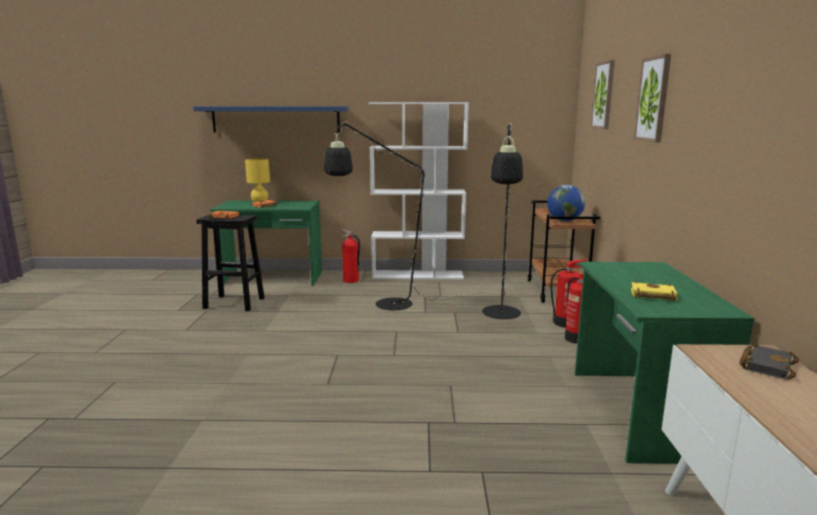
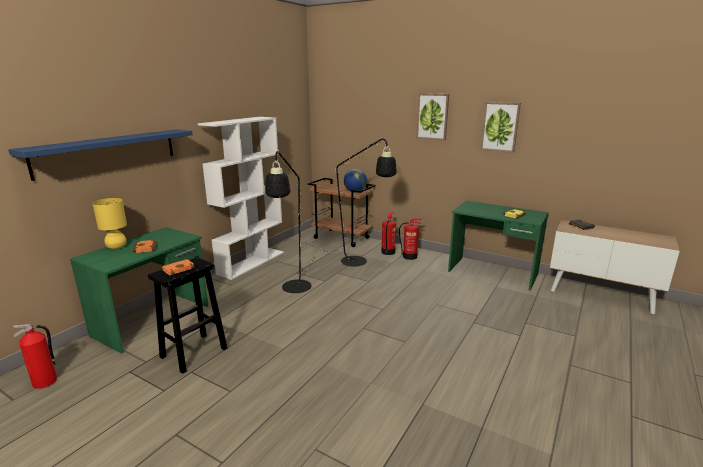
camera: 60 degrees left, 5 degrees up
(351, 281) = (223, 288): fire extinguisher -> fire extinguisher (45, 382)
(603, 95) = (359, 109): picture -> picture (500, 127)

